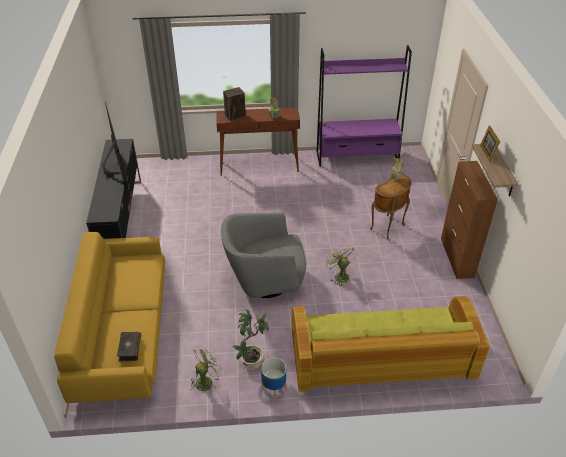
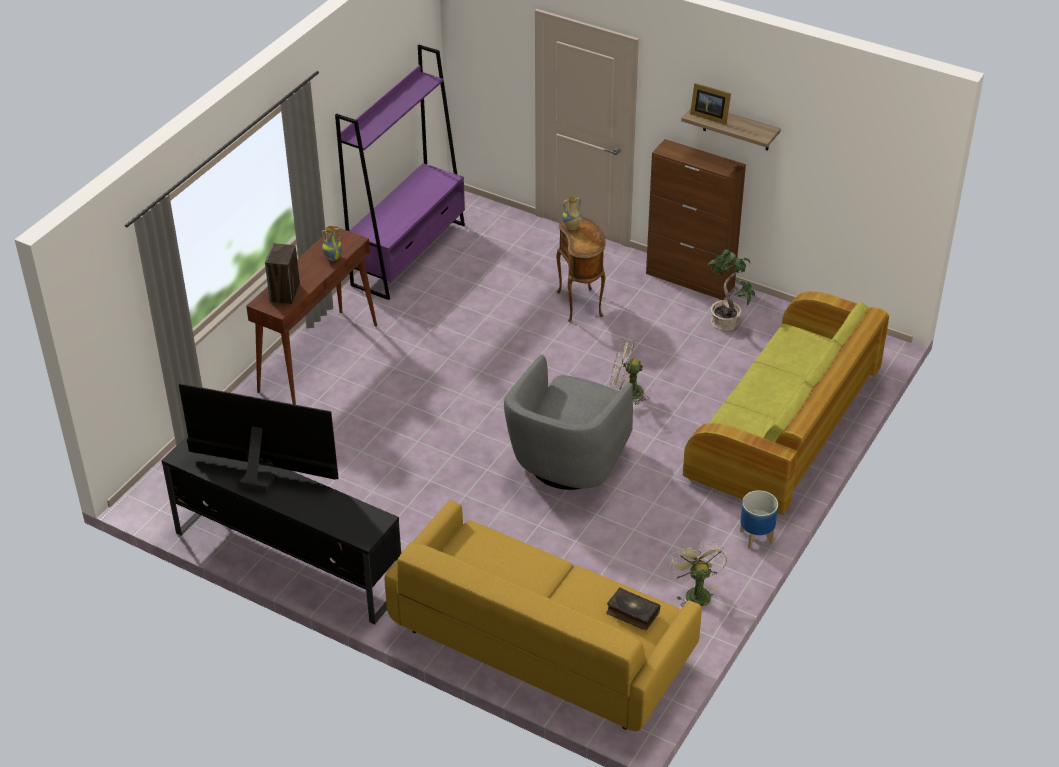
camera: 55 degrees left, 0 degrees up
(252, 362) = (700, 538): potted plant -> potted plant (726, 322)

